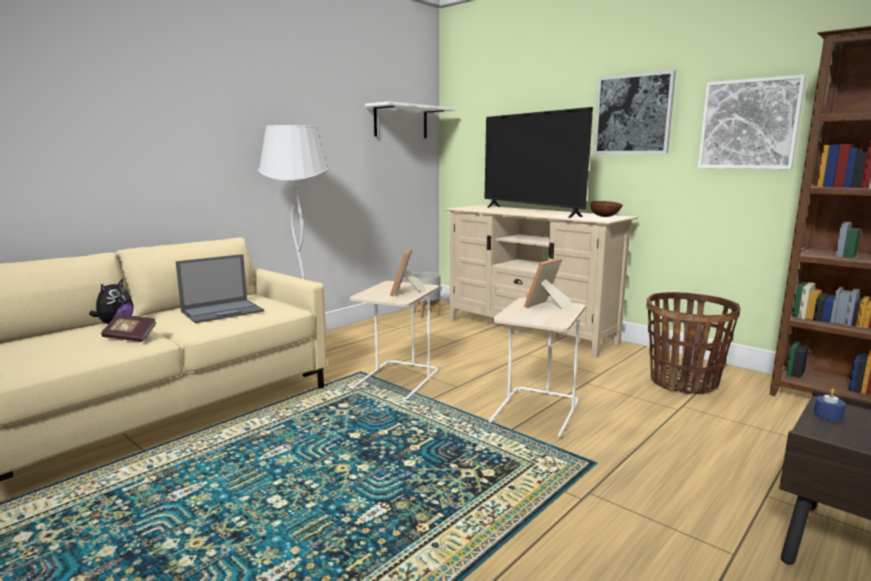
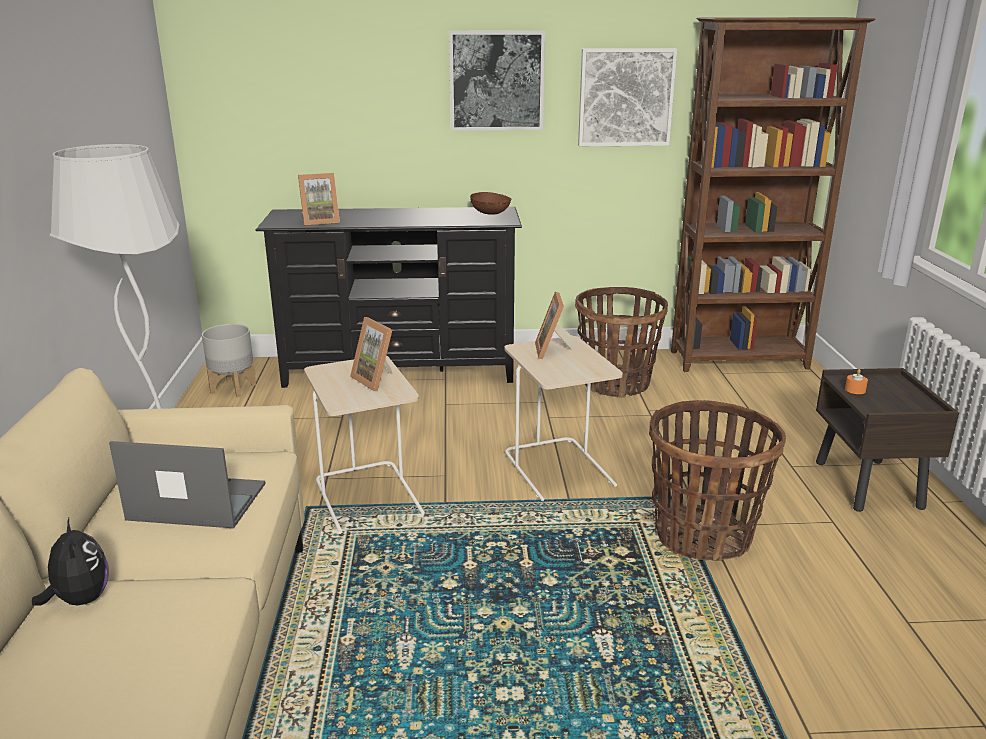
camera: 45 degrees left, 10 degrees up
(130, 337) = (180, 603): book -> none
(223, 311) = (195, 502): laptop -> laptop turned 90 degrees counterclockwise
(401, 122) = (137, 91): white shelf -> none
(485, 209) = (320, 221): none -> picture frame
(530, 211) = (386, 216): television -> none
(530, 331) = (400, 371): beige tv stand -> black tv stand
(573, 497) = (703, 536): none -> basket
(828, 415) = (855, 390): blue candle -> orange candle

